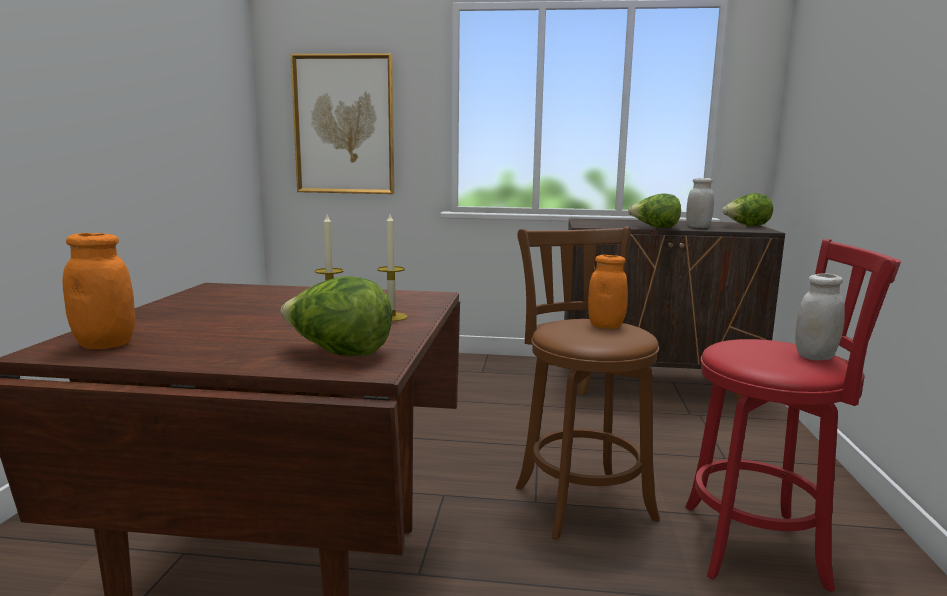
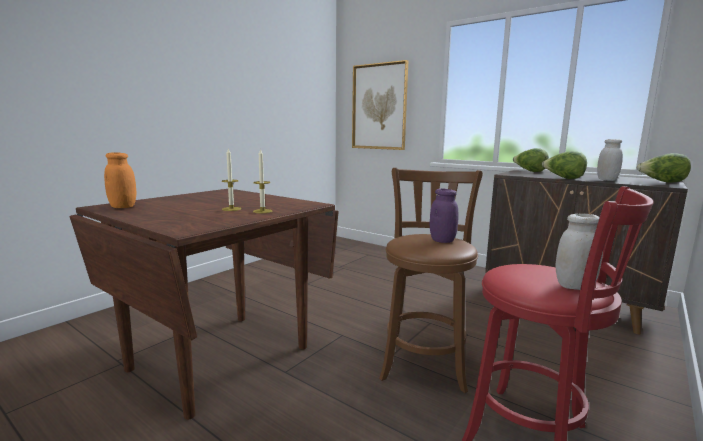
camera: 30 degrees right, 0 degrees up
(338, 353) = (191, 223): lettuce -> lettuce (529, 171)
(606, 326) = (442, 240): orange jar -> purple jar

